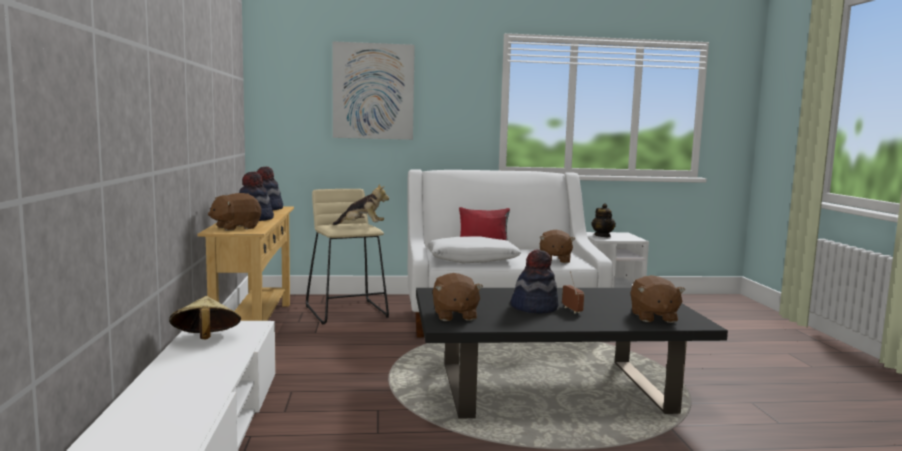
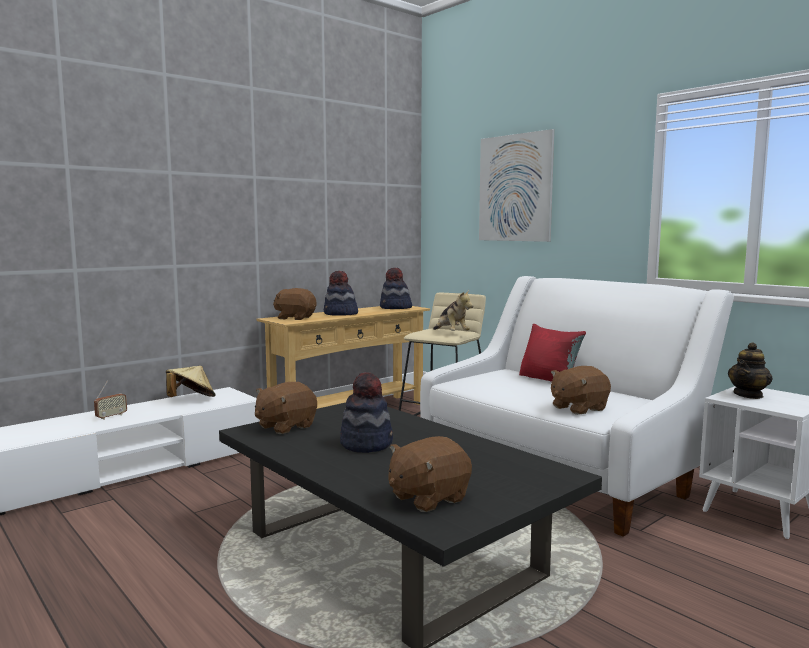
camera: 55 degrees right, 0 degrees up
(472, 260) = (489, 386): white pillow -> none
(571, 310) = (386, 458): radio -> radio (111, 416)

